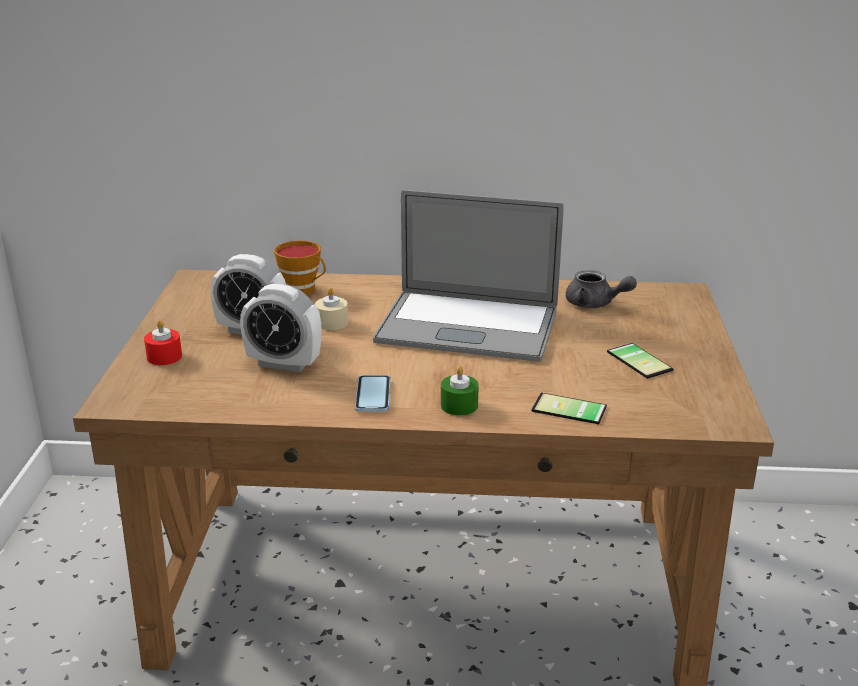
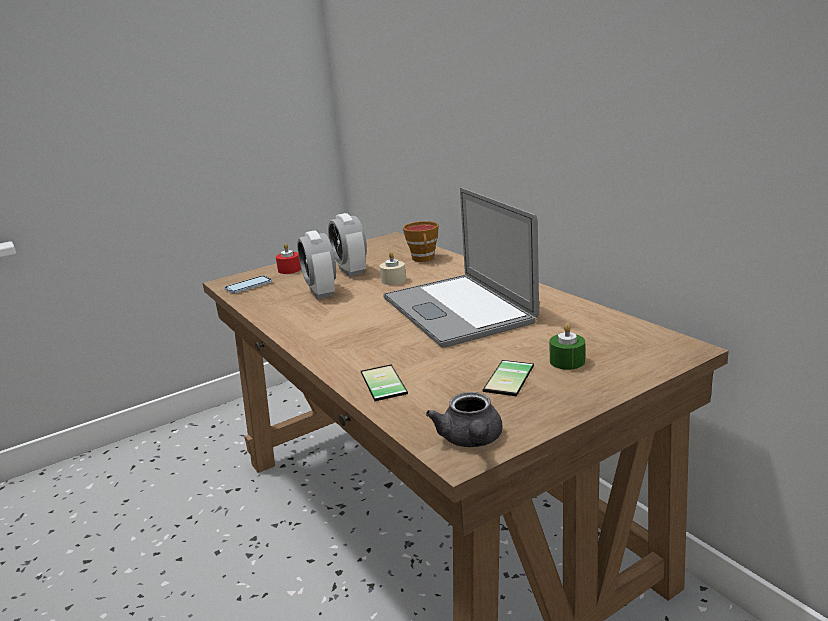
camera: 55 degrees right, 5 degrees down
(373, 395) = (314, 324): phone -> phone (248, 286)
(459, 405) = (336, 350): green candle -> green candle (567, 361)
(595, 304) = (580, 328): grey teapot -> grey teapot (471, 440)

